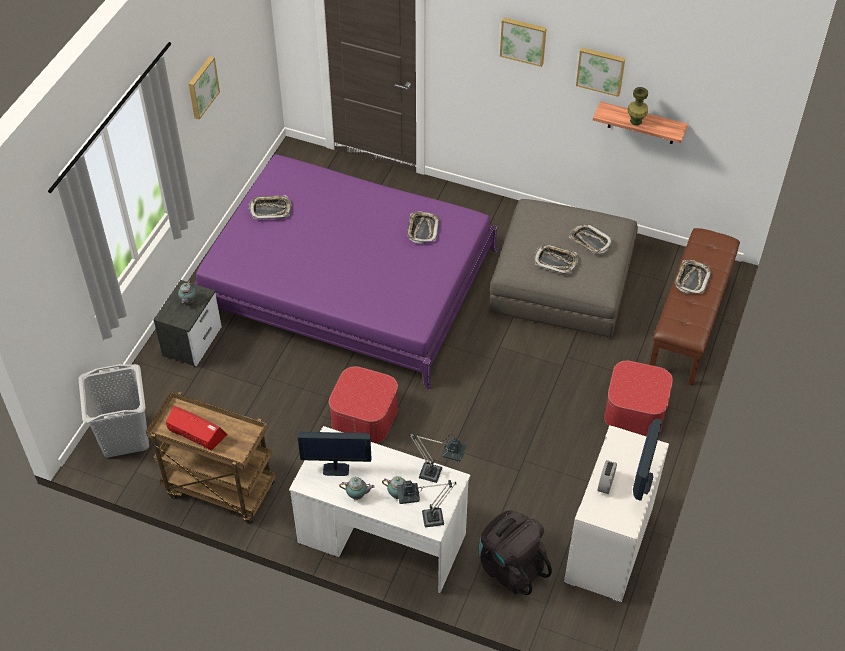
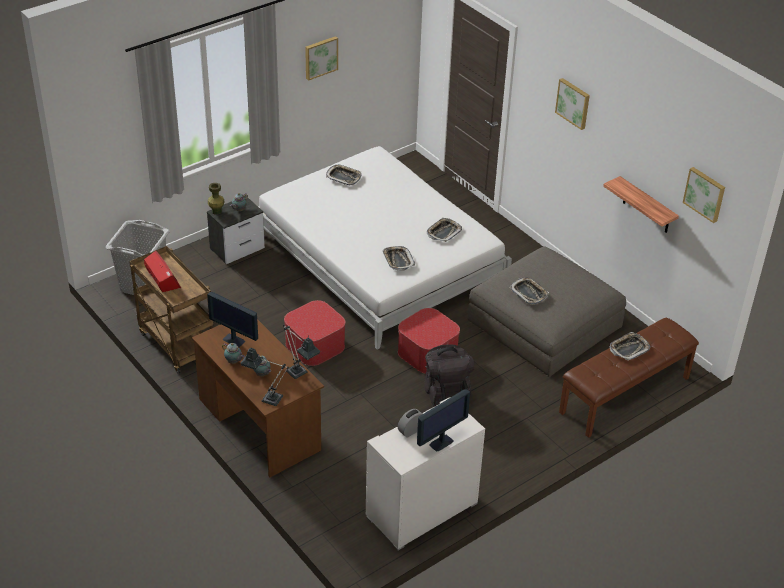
camera: 30 degrees right, 10 degrees down
(347, 281) = (378, 257): purple bed -> white bed
(381, 538) = (259, 424): white desk -> brown desk
(510, 566) = (335, 486): black backpack -> black backpack (446, 395)
(590, 241) = (569, 291): tray -> tray (398, 260)
(601, 70) = (622, 145): picture -> picture (705, 194)
(635, 410) = (525, 432): ottoman -> ottoman (427, 353)
(636, 121) = (636, 198): green vase -> green vase (216, 211)

